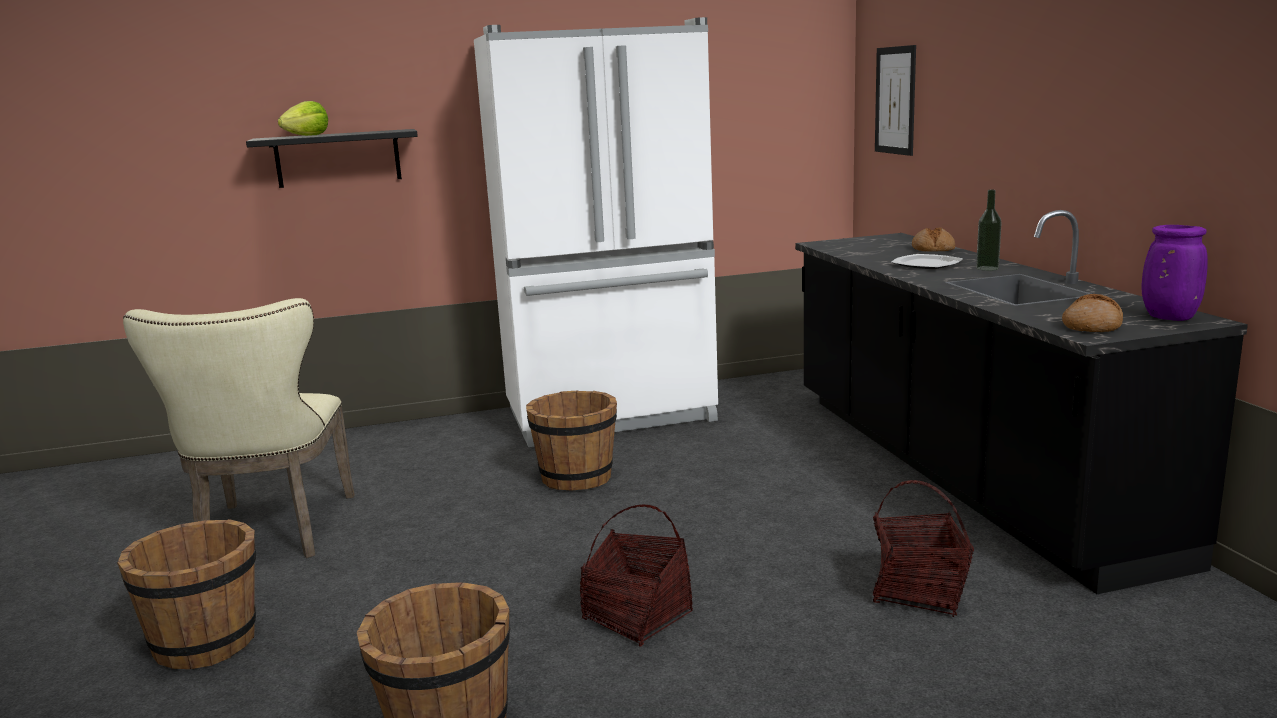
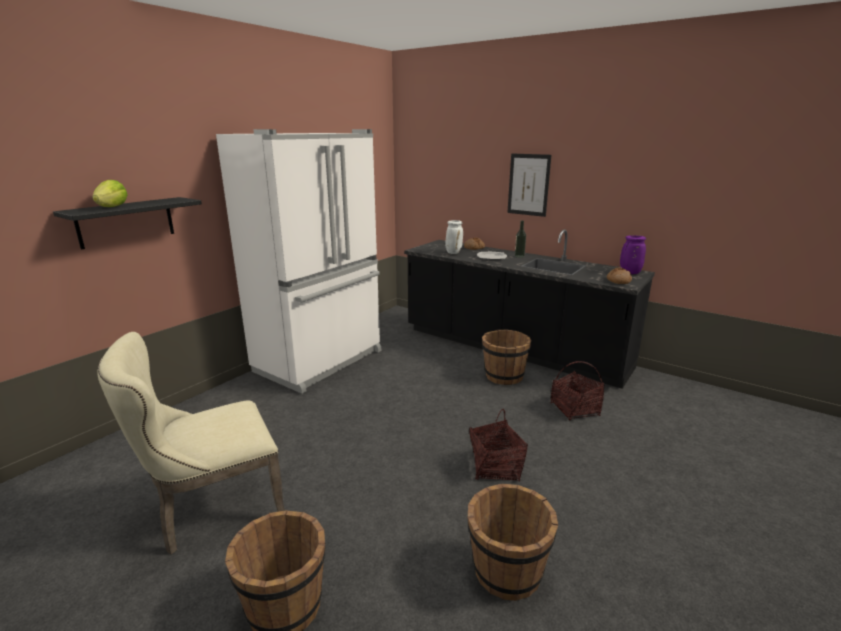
camera: 40 degrees left, 5 degrees up
(273, 534) = (212, 510): beige chair -> beige chair turned 105 degrees clockwise
(576, 477) = (356, 403): brown bucket -> brown bucket (503, 376)
(871, 252) = (453, 252): none -> white vase
(895, 100) = (429, 173): picture -> picture (528, 185)

